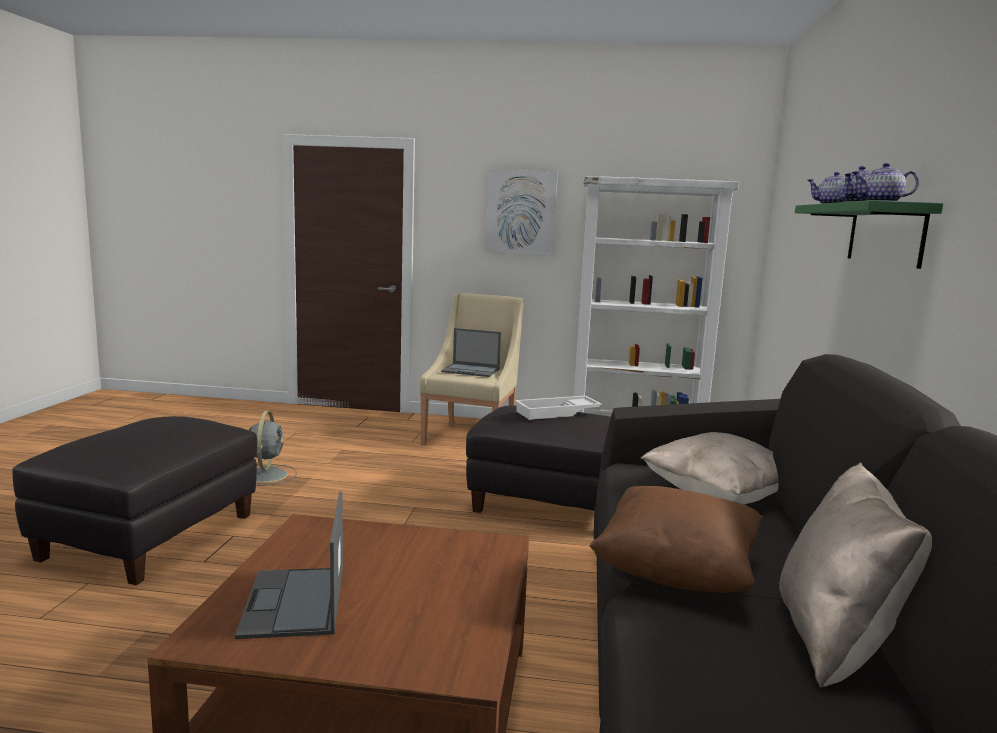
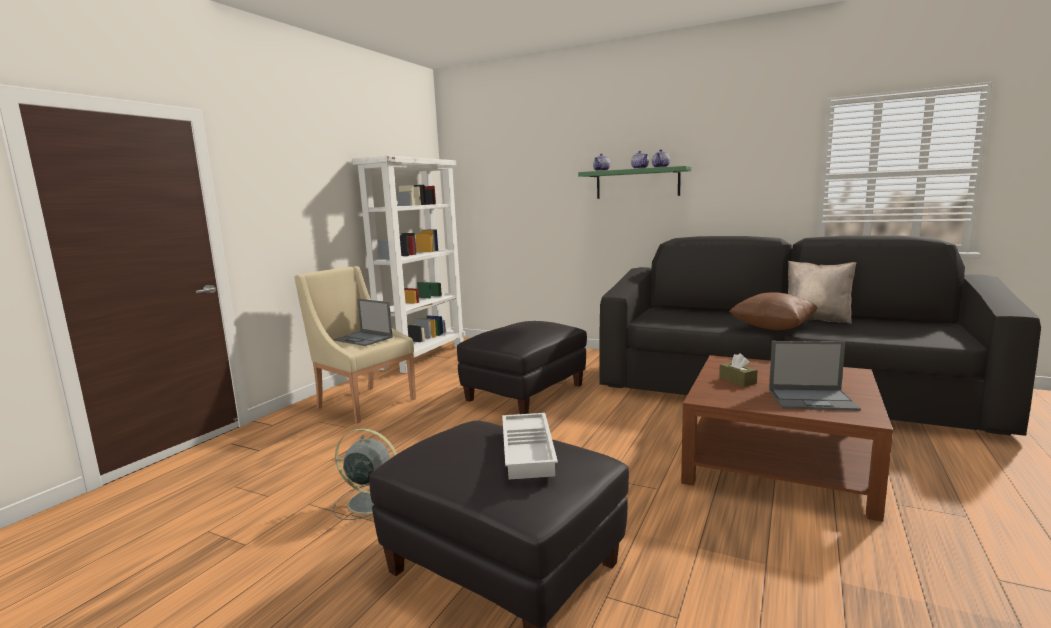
camera: 70 degrees left, 0 degrees up
(388, 550) = (737, 380): none -> brown tissue box
(471, 370) = (364, 339): laptop -> laptop turned 90 degrees clockwise
(521, 212) = (312, 190): picture -> none
(557, 413) = (519, 327): white tray -> white tray (529, 451)
(718, 496) = (678, 316): beige pillow -> none

